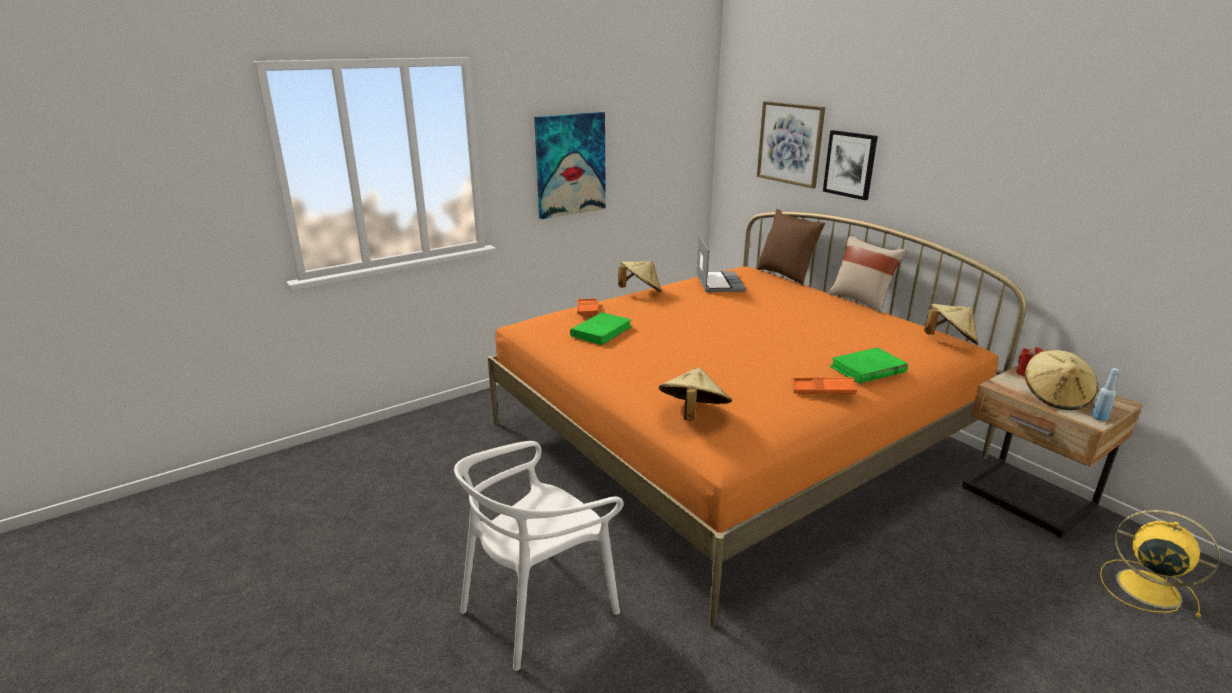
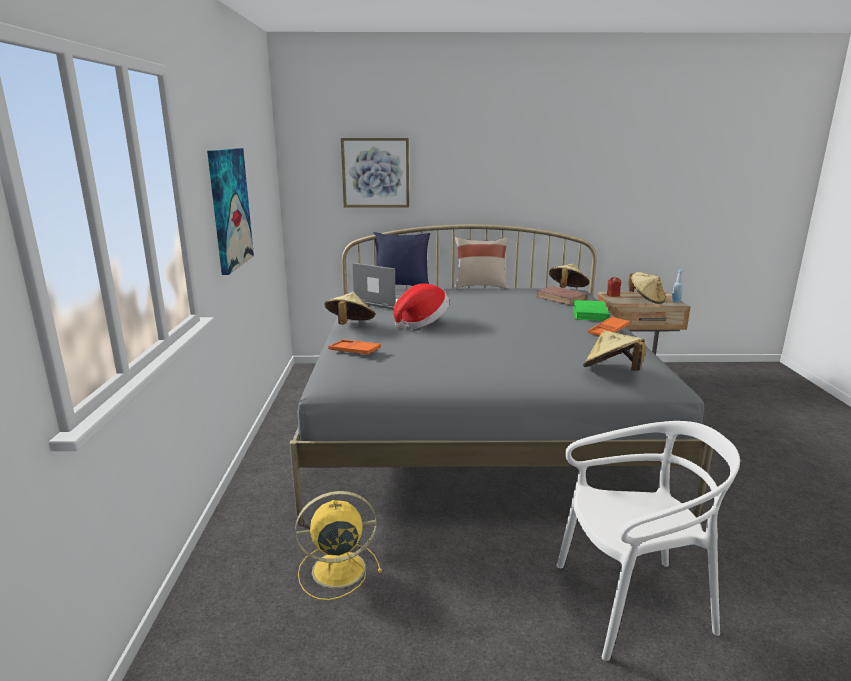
camera: 55 degrees left, 5 degrees down
(538, 607) = (632, 603): white chair -> white chair turned 90 degrees counterclockwise
(601, 331) = (414, 358): green book -> none
(689, 310) = (421, 323): none -> hat
(730, 440) = (478, 424): orange bed -> grey bed
(786, 275) = (401, 286): brown pillow -> blue pillow
(850, 164) = (440, 182): picture -> none
(894, 344) = (561, 298): none -> brown book
(1145, 587) = (721, 384): yellow fan -> yellow fan (336, 570)

